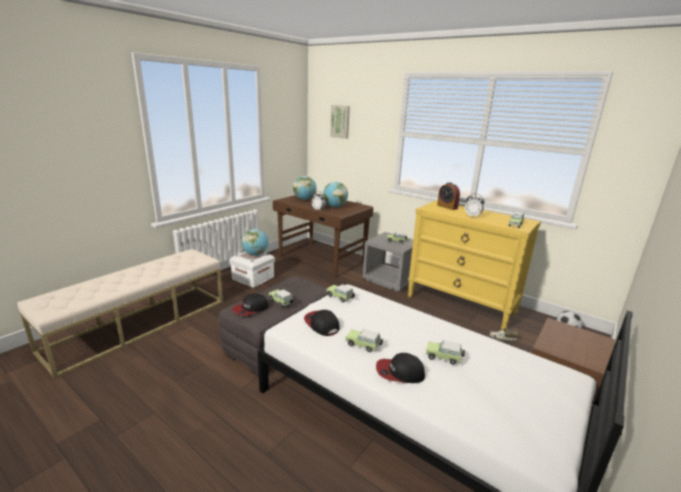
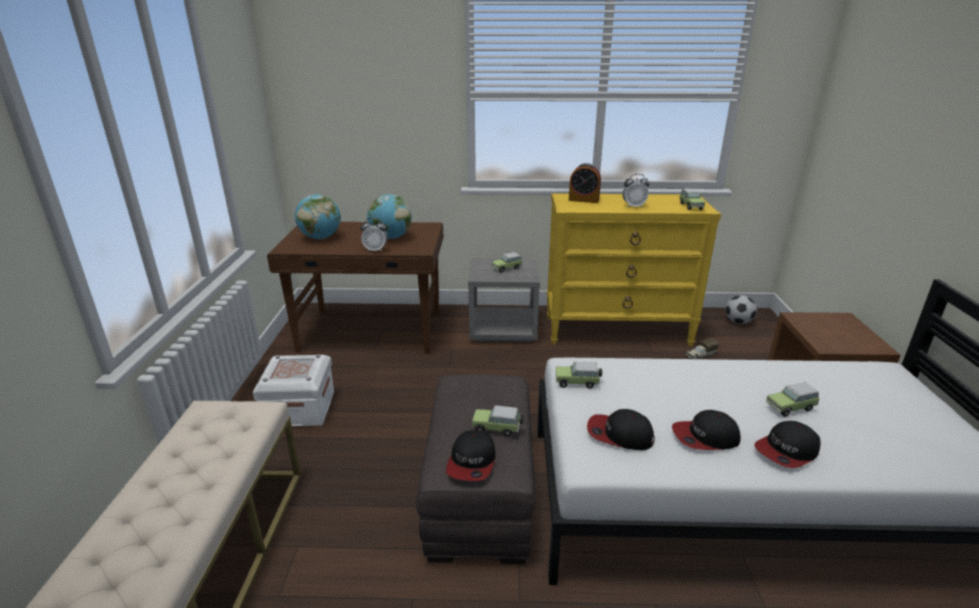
camera: 35 degrees left, 5 degrees up
(255, 254) = (297, 364): globe -> none
(340, 121) = (344, 85): picture -> none
(363, 345) = (705, 437): toy car -> cap

